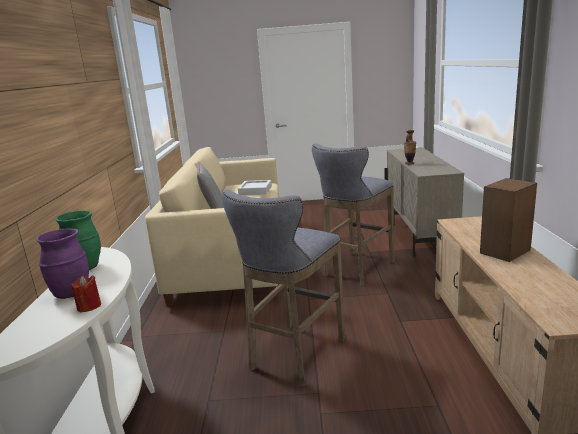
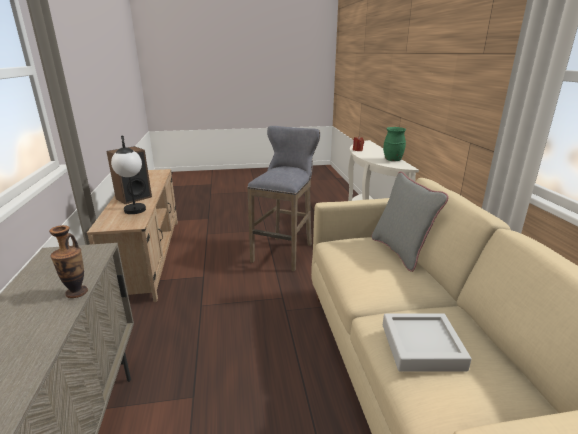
camera: 170 degrees right, 5 degrees up
(71, 293) = (376, 153): purple vase -> none
(356, 270) = (225, 345): grey stool -> none
(468, 232) = (135, 213): none -> table lamp

